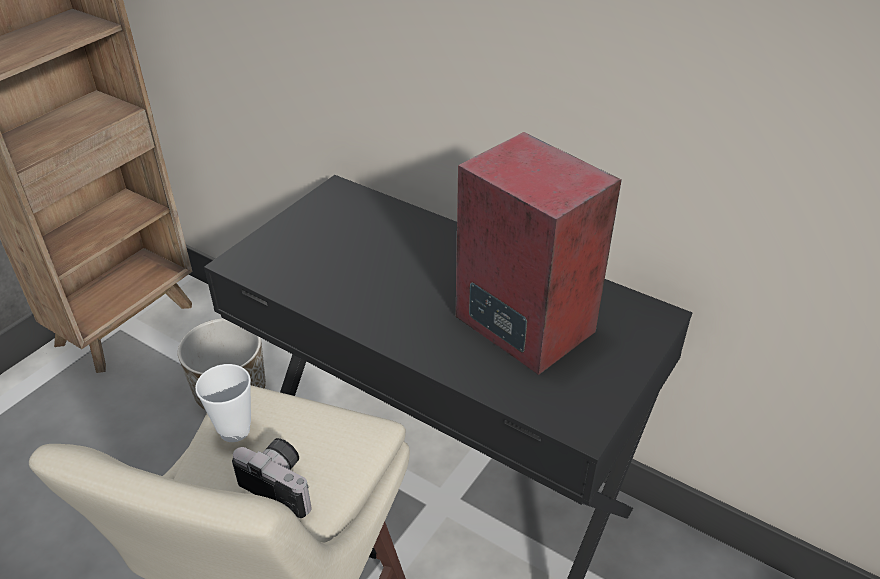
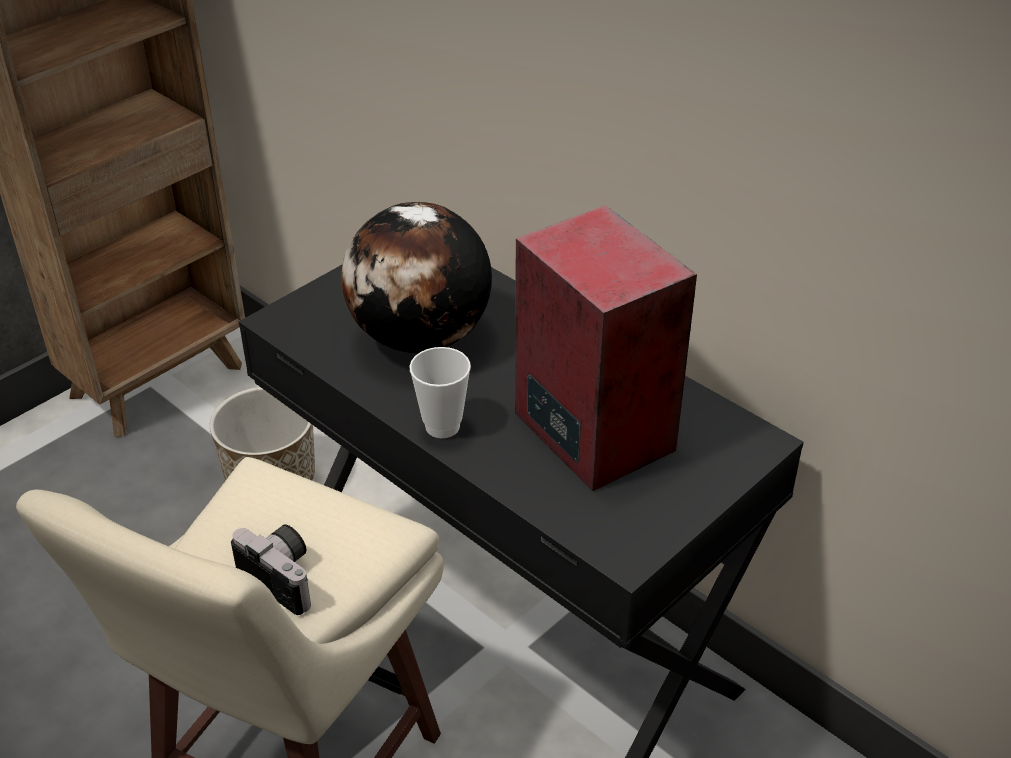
camera: 10 degrees right, 0 degrees up
(234, 430) = (244, 512): cup -> cup (442, 426)
(361, 264) = (420, 338): none -> globe

